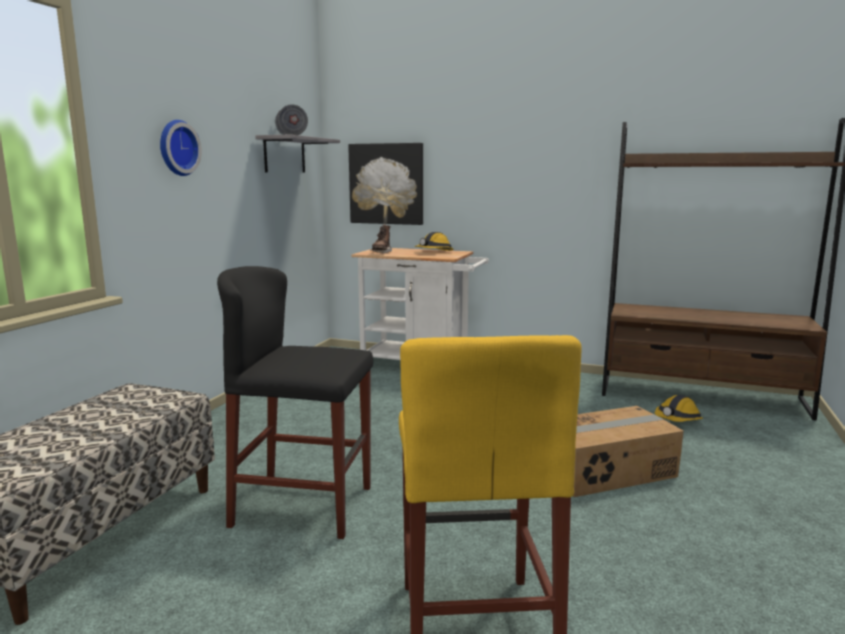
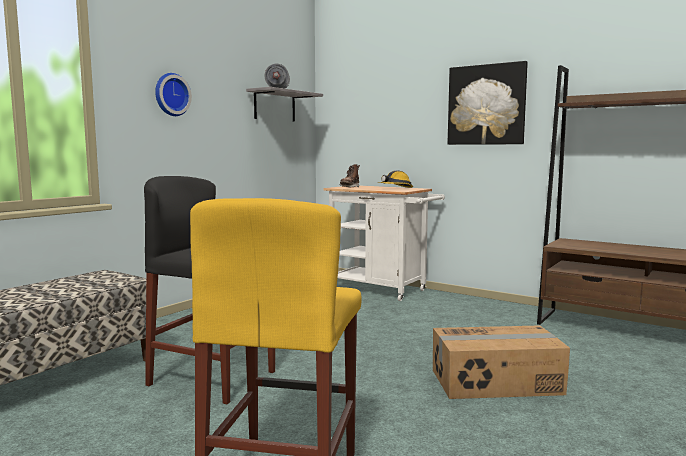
camera: 15 degrees right, 5 degrees down
(386, 184) = (363, 131): picture -> picture (486, 105)
(677, 420) = (601, 349): hard hat -> none

